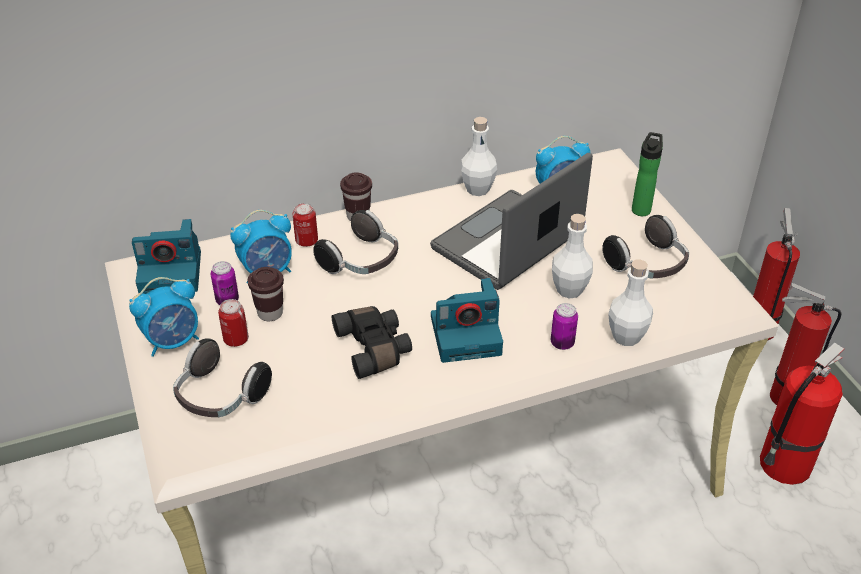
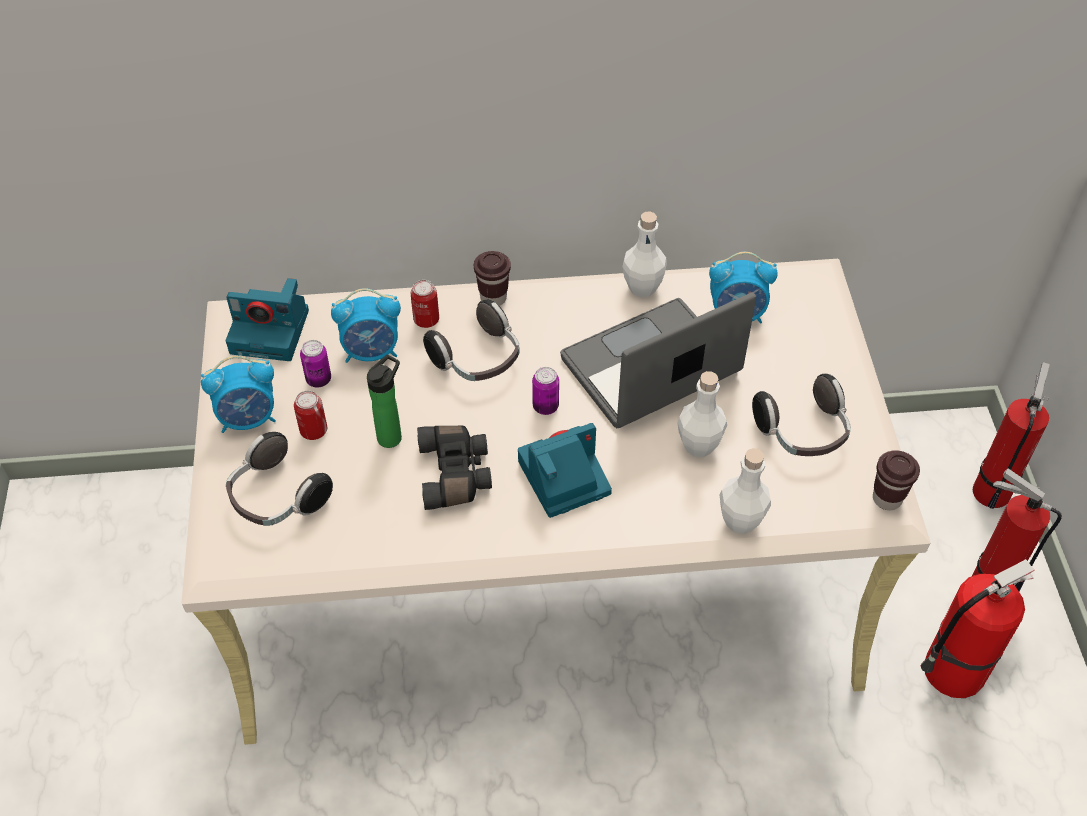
camera: 15 degrees right, 10 degrees up
(270, 313) = (359, 405): brown cup -> brown cup (887, 498)
(467, 334) = (562, 478): camera -> camera turned 150 degrees clockwise
(562, 343) = (664, 513): can -> can (545, 406)
(641, 208) = (827, 352): bottle -> bottle (392, 435)

